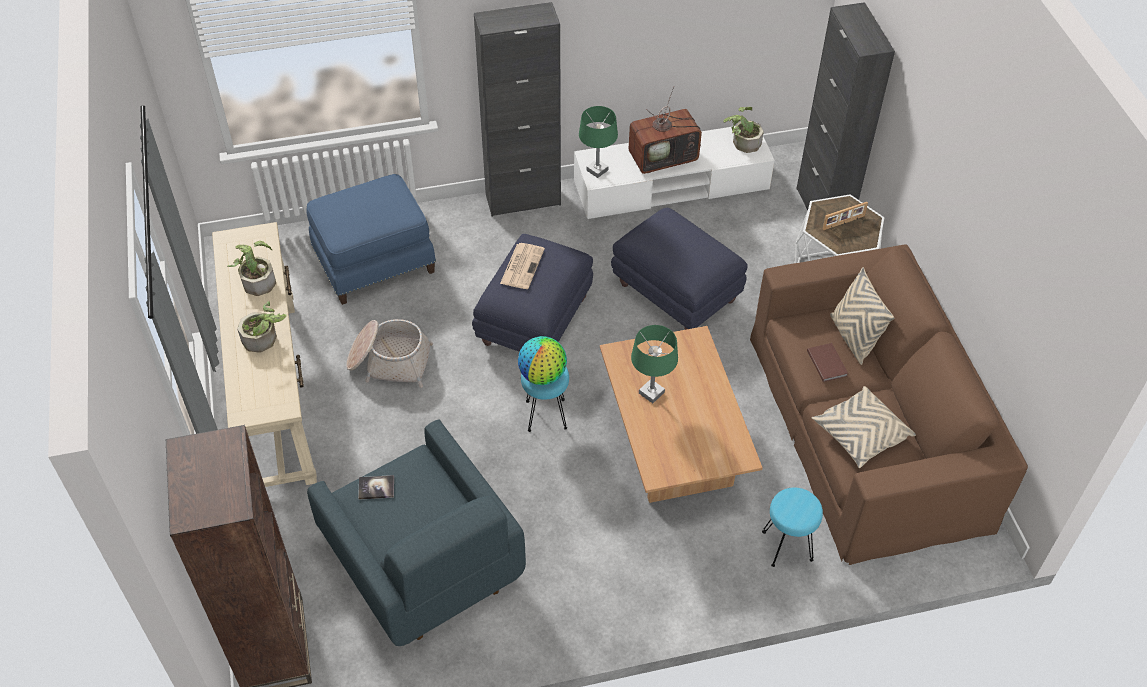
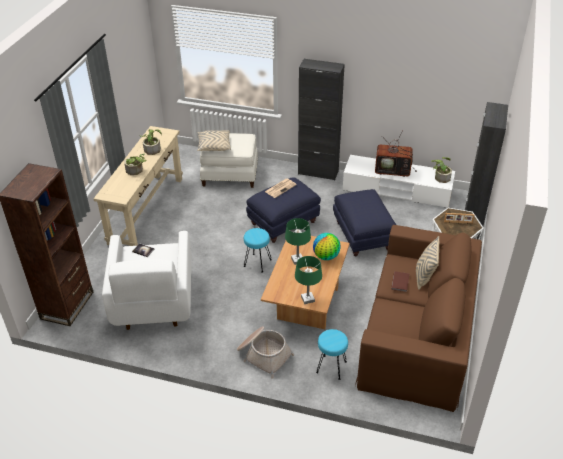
camera: 30 degrees right, 10 degrees down
(374, 261) = (230, 174): blue ottoman -> white ottoman
(389, 361) = (204, 215): basket -> basket (263, 355)
(424, 565) = (153, 301): blue armchair -> white armchair
(543, 375) = (254, 236): globe -> globe (326, 256)
(597, 170) = (355, 165): green table lamp -> green table lamp (307, 299)
(860, 435) = (392, 320): beige pillow -> beige pillow (214, 146)

